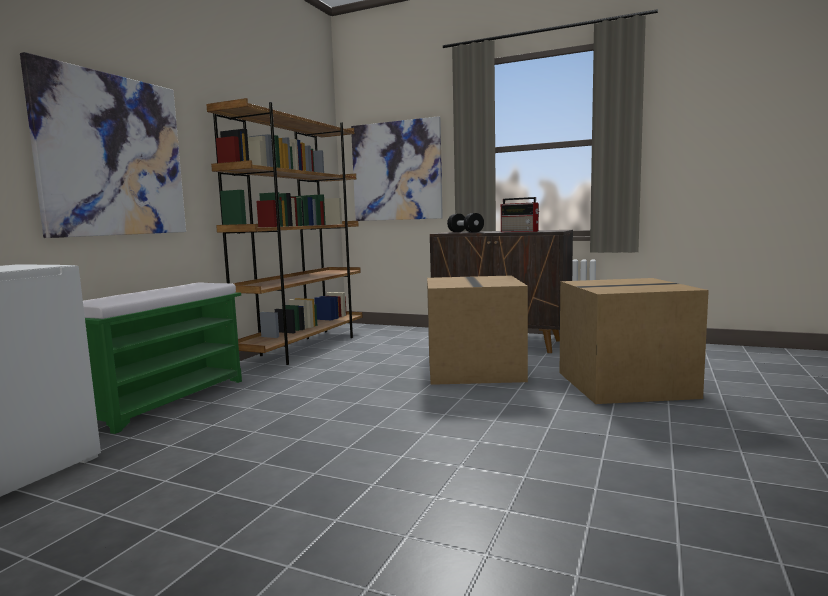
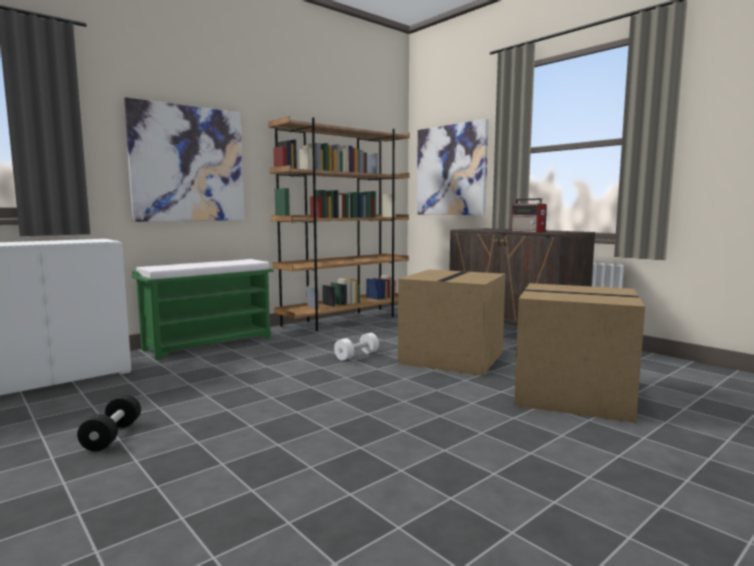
camera: 25 degrees right, 0 degrees up
(375, 384) = (357, 356): none -> white dumbbell
(465, 232) = (485, 229): black dumbbell -> black dumbbell (112, 436)

